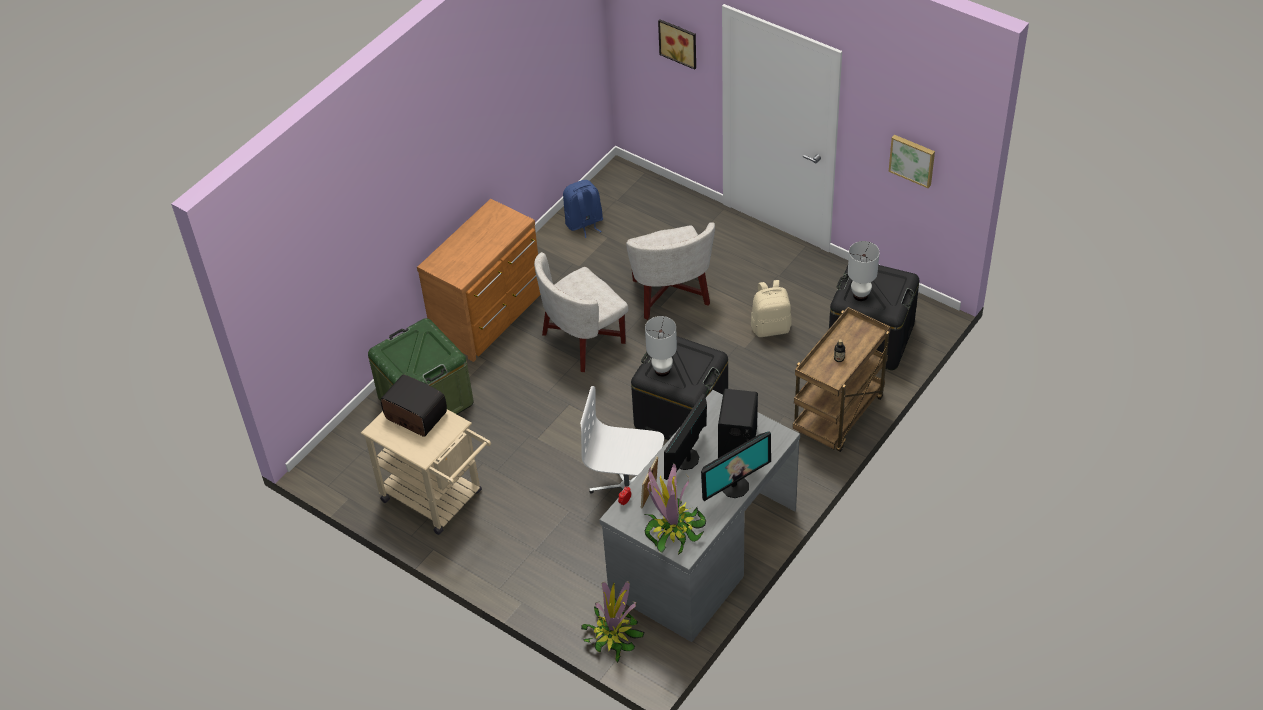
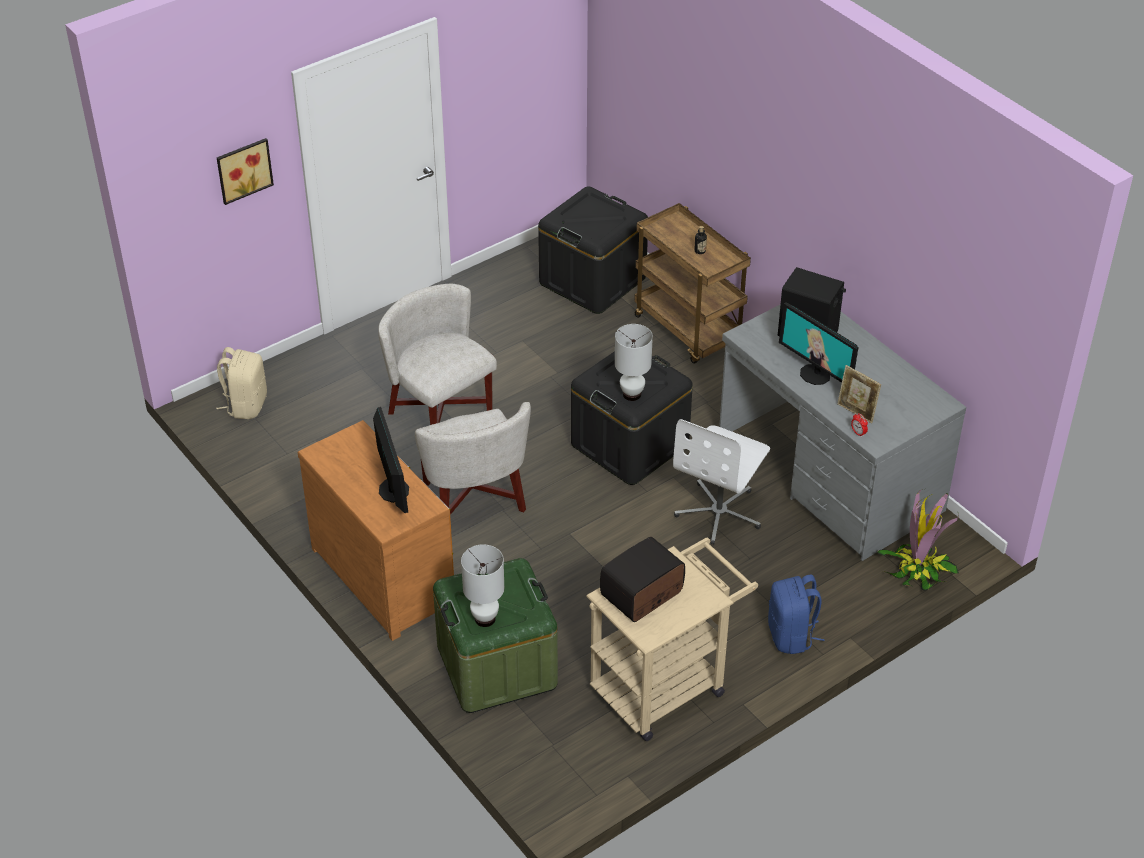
camera: 75 degrees left, 5 degrees down
(584, 223) = (277, 455): blue backpack -> blue backpack (791, 636)
(670, 293) = (440, 410): white armchair -> white armchair turned 135 degrees counterclockwise
(673, 529) = (908, 405): potted plant -> none
(735, 486) = (866, 348): monitor -> monitor (393, 490)
(771, 327) = (538, 345): beige backpack -> beige backpack (246, 405)
(861, 295) = (596, 228): white table lamp -> white table lamp (485, 618)
(912, 160) = (524, 82): picture -> none

